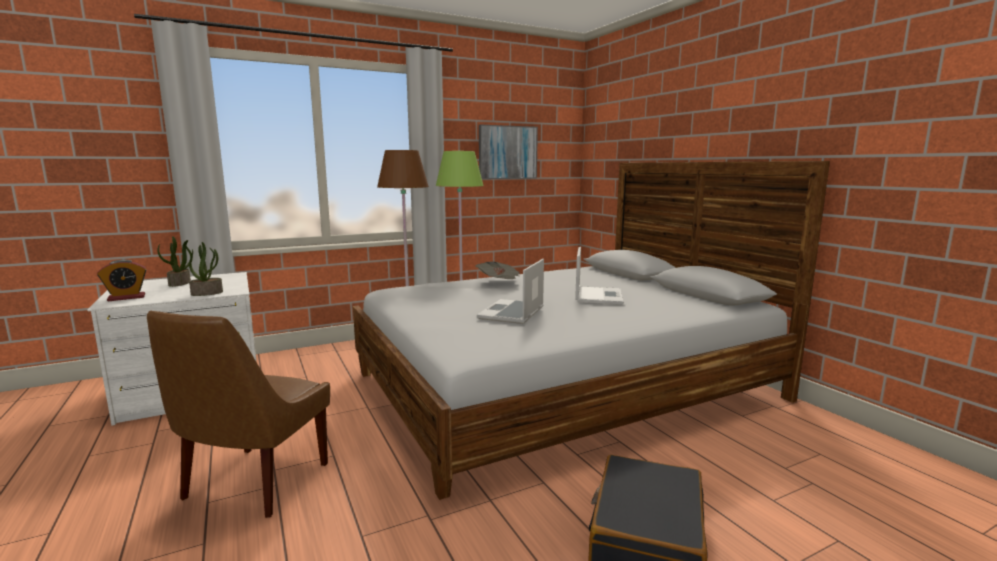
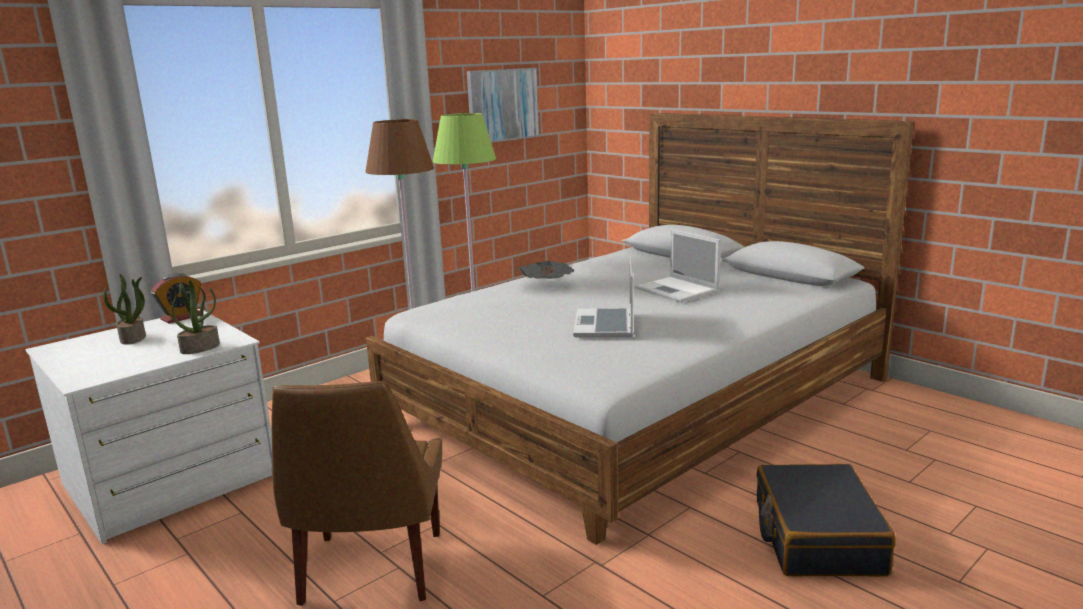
camera: 15 degrees left, 5 degrees up
(126, 297) = (92, 369): alarm clock -> alarm clock (182, 317)
(598, 295) = (678, 290): laptop -> laptop turned 150 degrees clockwise

